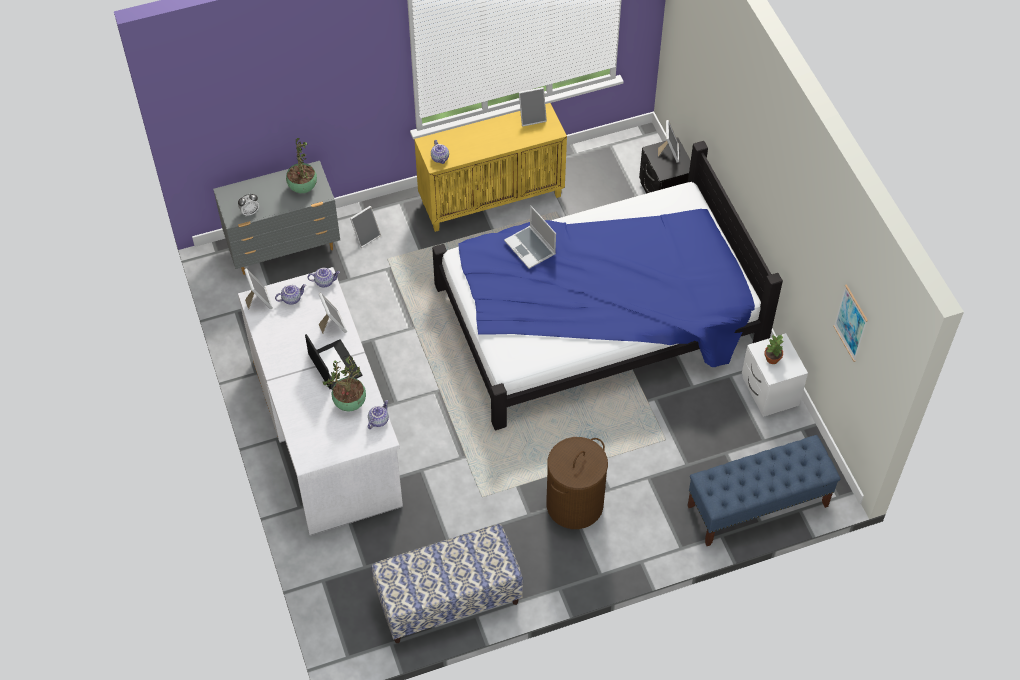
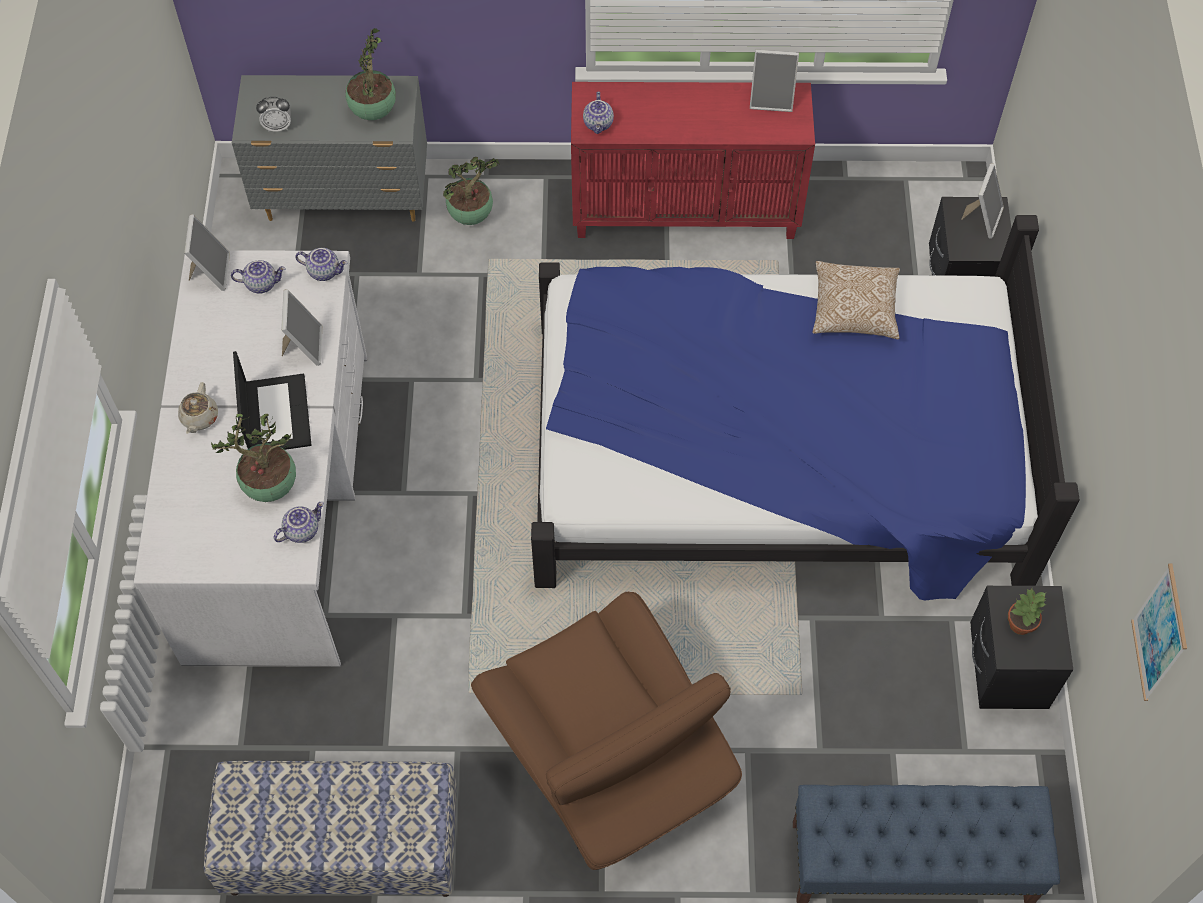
camera: 20 degrees right, 5 degrees up
(291, 380) = (199, 418): none -> beige teapot
(366, 236) = (472, 215): picture frame -> potted plant
(492, 198) = (686, 211): yellow cabinet -> red cabinet
(531, 248) = (689, 311): laptop -> none
(574, 505) = (609, 757): brown laundry basket -> brown armchair
(621, 221) = (854, 309): none -> pillow
(768, 392) = (1005, 668): white nightstand -> black nightstand

